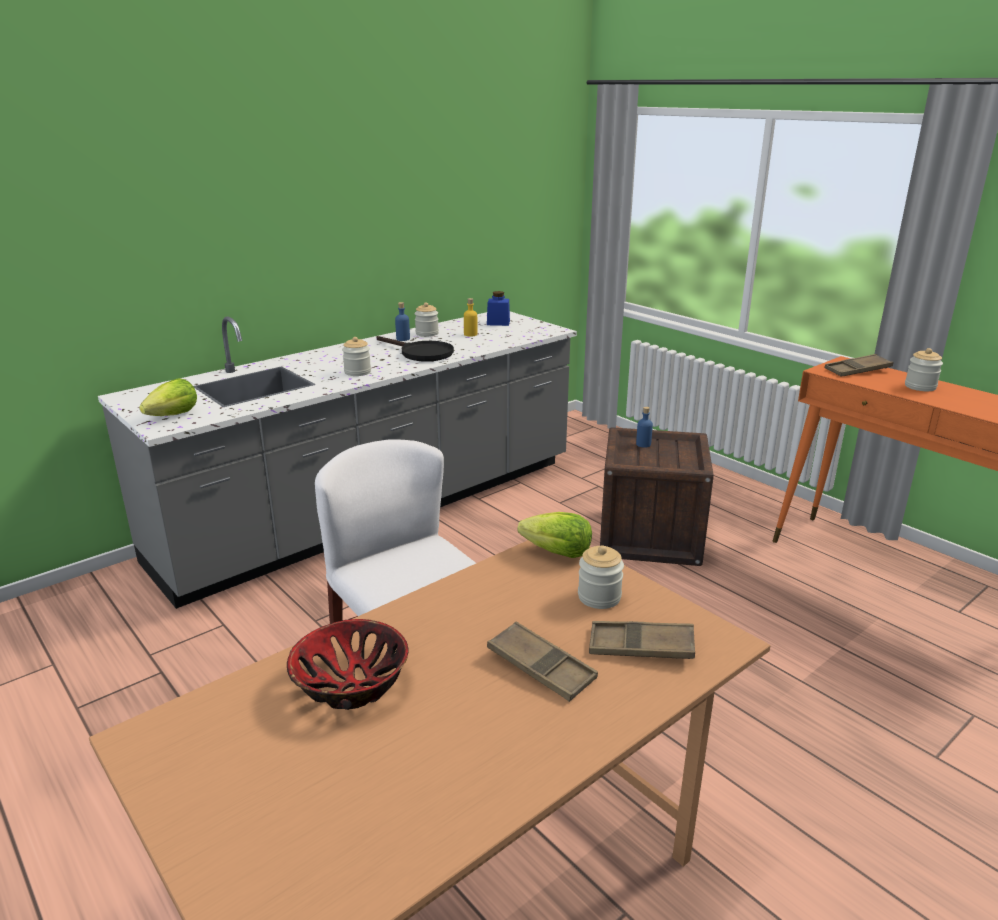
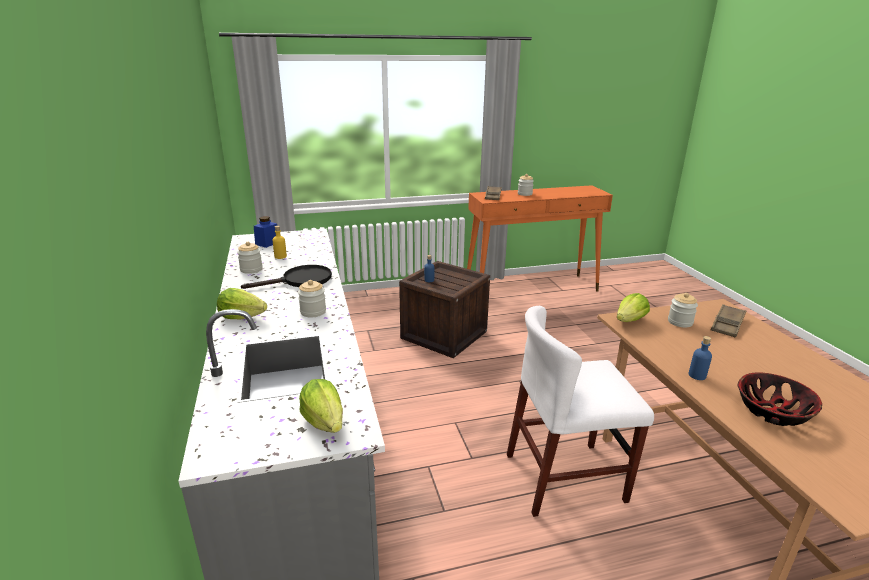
camera: 65 degrees left, 0 degrees up
(327, 354) = (242, 317): none -> lettuce
(403, 339) = (250, 280): blue bottle -> blue bottle (697, 375)
(541, 667) = (748, 352): brown tray -> none

